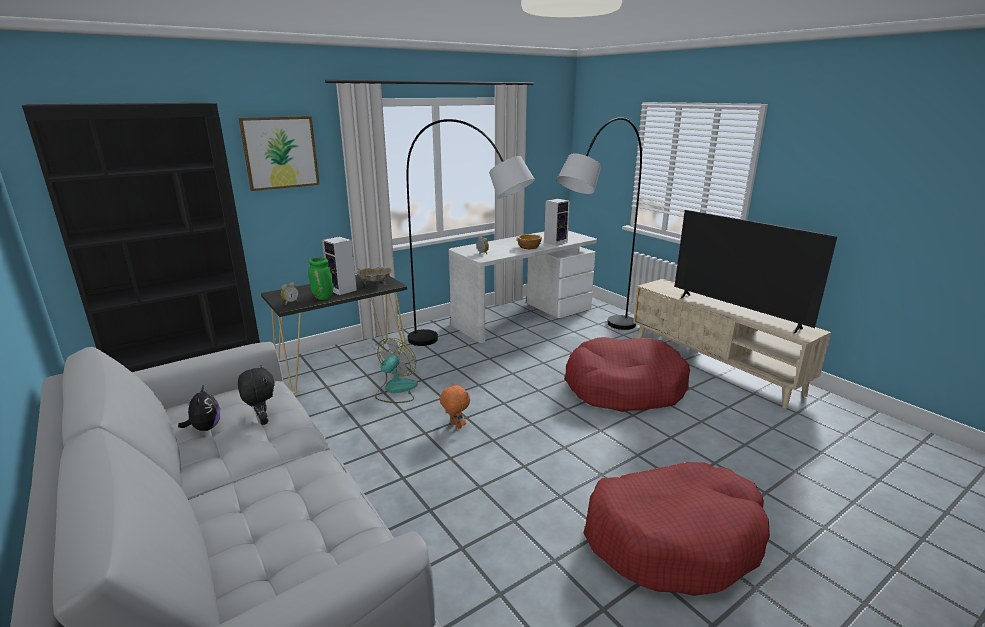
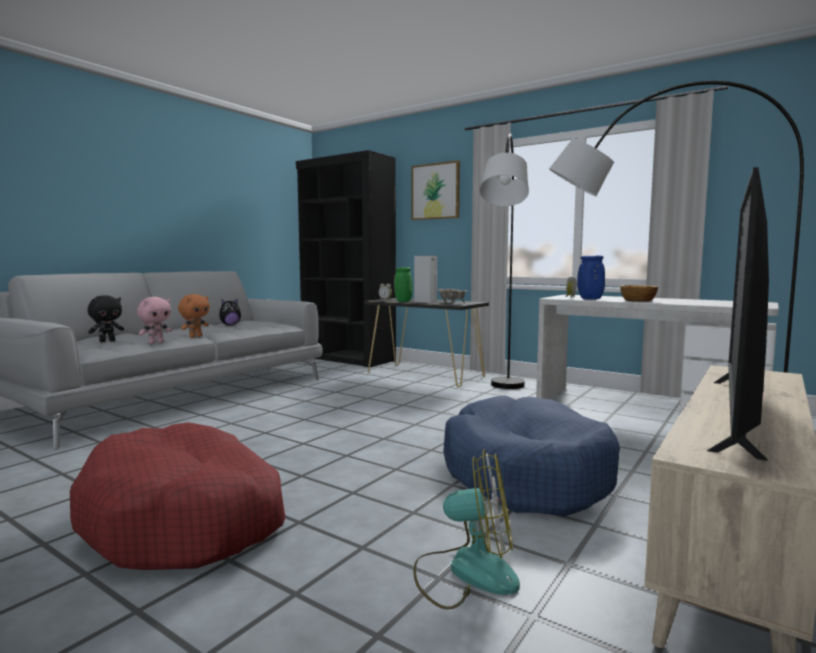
camera: 70 degrees right, 15 degrees down
(262, 420) = (241, 329): black plush toy -> black plush toy (107, 341)
(338, 492) = (156, 342): none -> pink plush toy
(396, 390) = (399, 391): fan -> fan (466, 572)
(455, 426) = (356, 414): orange plush toy -> orange plush toy (195, 336)
(506, 253) = (590, 299): none -> blue vase
(556, 242) = (692, 303): speaker -> none
(623, 388) = (524, 475): red dog bed -> blue dog bed

